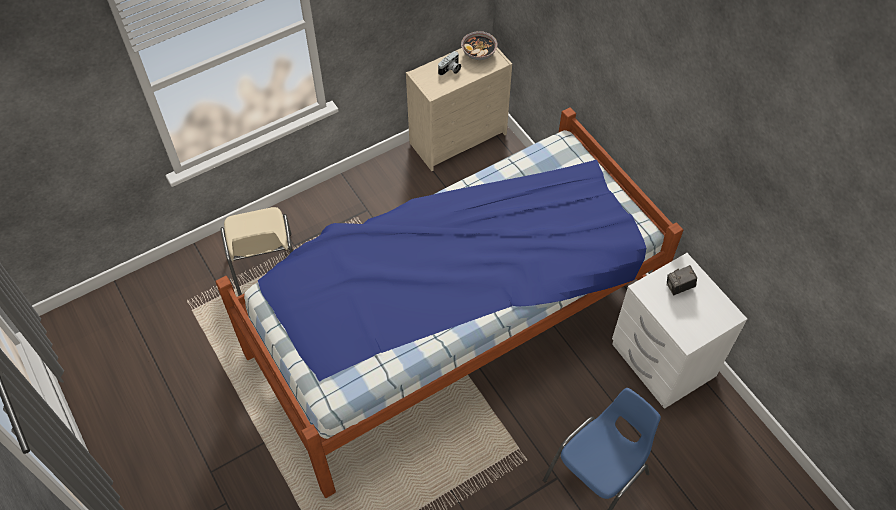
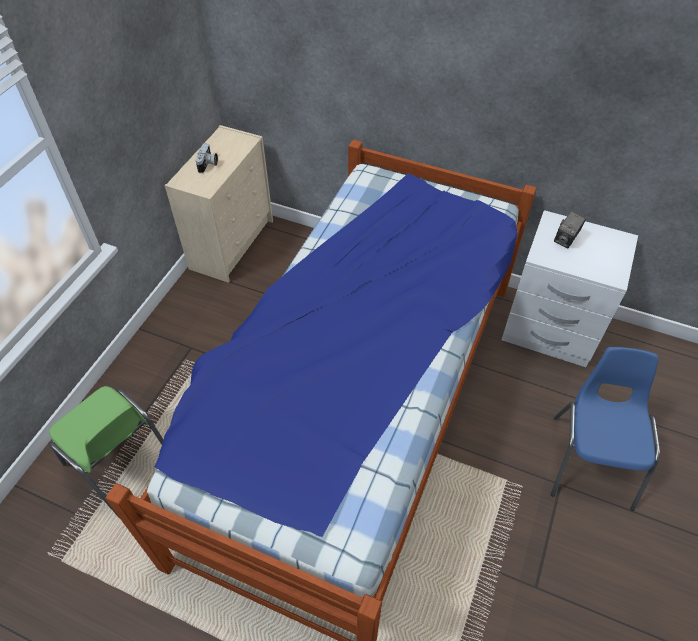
camera: 35 degrees left, 5 degrees down
(265, 270) = (122, 465): beige chair -> green chair
(478, 53) = (224, 141): bowl -> none

